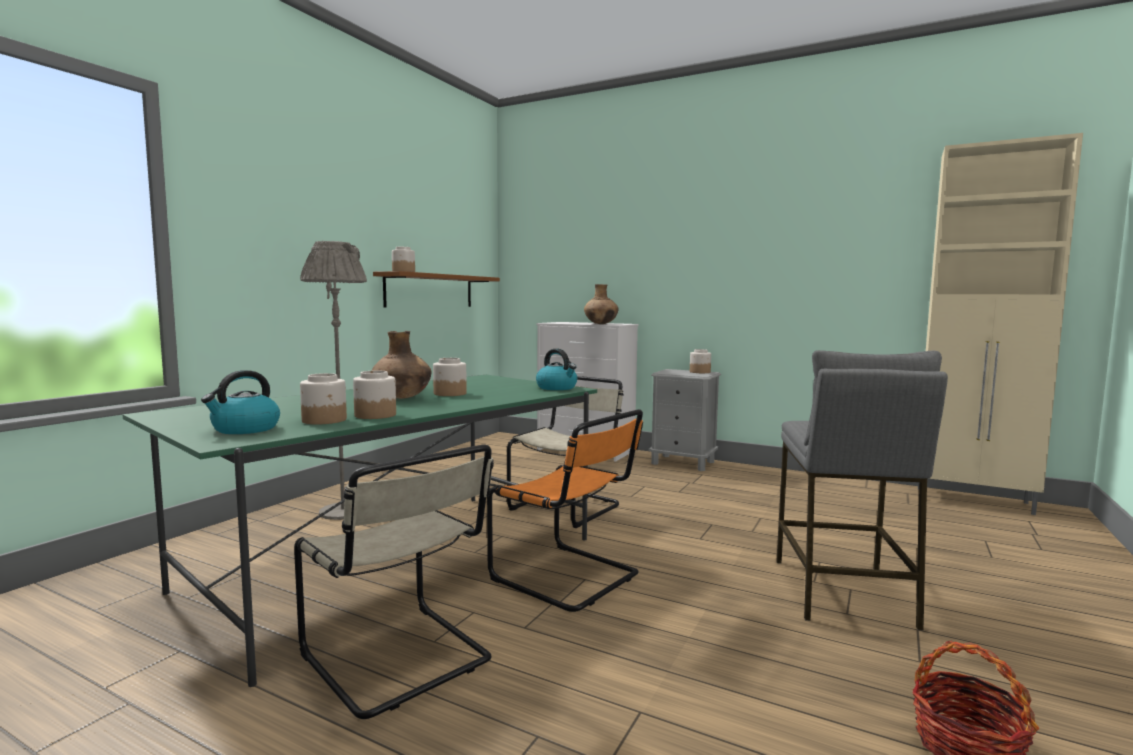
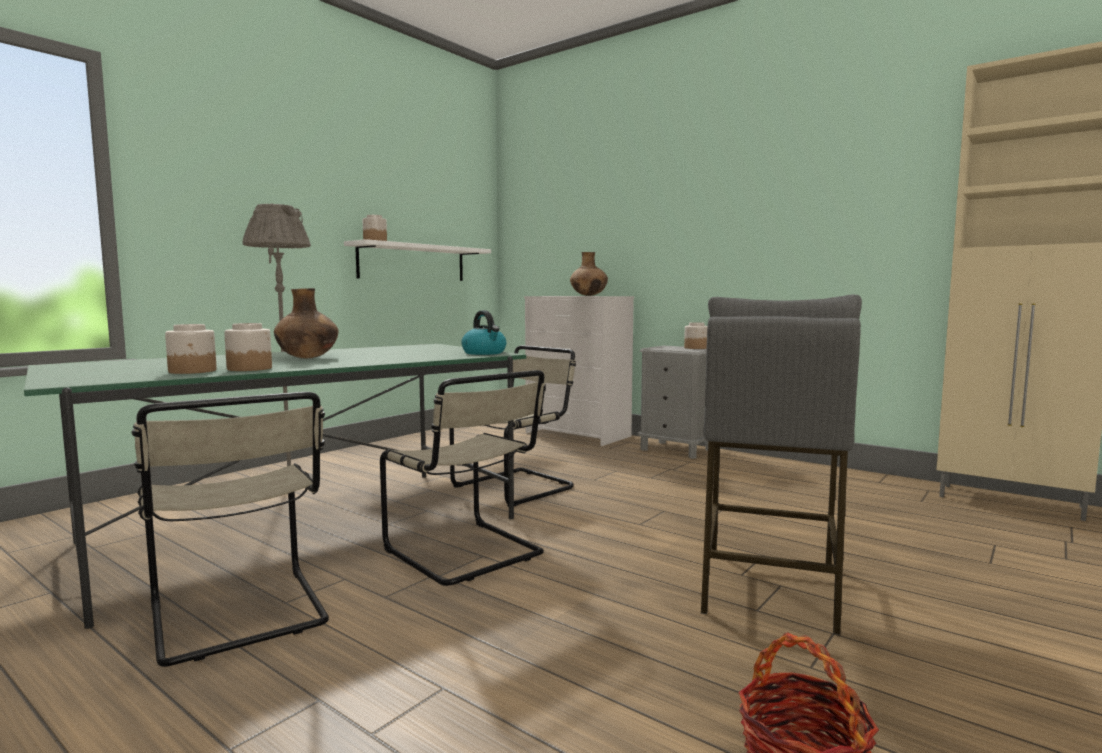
camera: 10 degrees right, 0 degrees up
(245, 429) = (104, 375): kettle -> none
(430, 291) = (413, 263): brown shelf -> white shelf
(449, 393) = (362, 355): jar -> none
(569, 578) = (467, 553): orange chair -> beige chair

